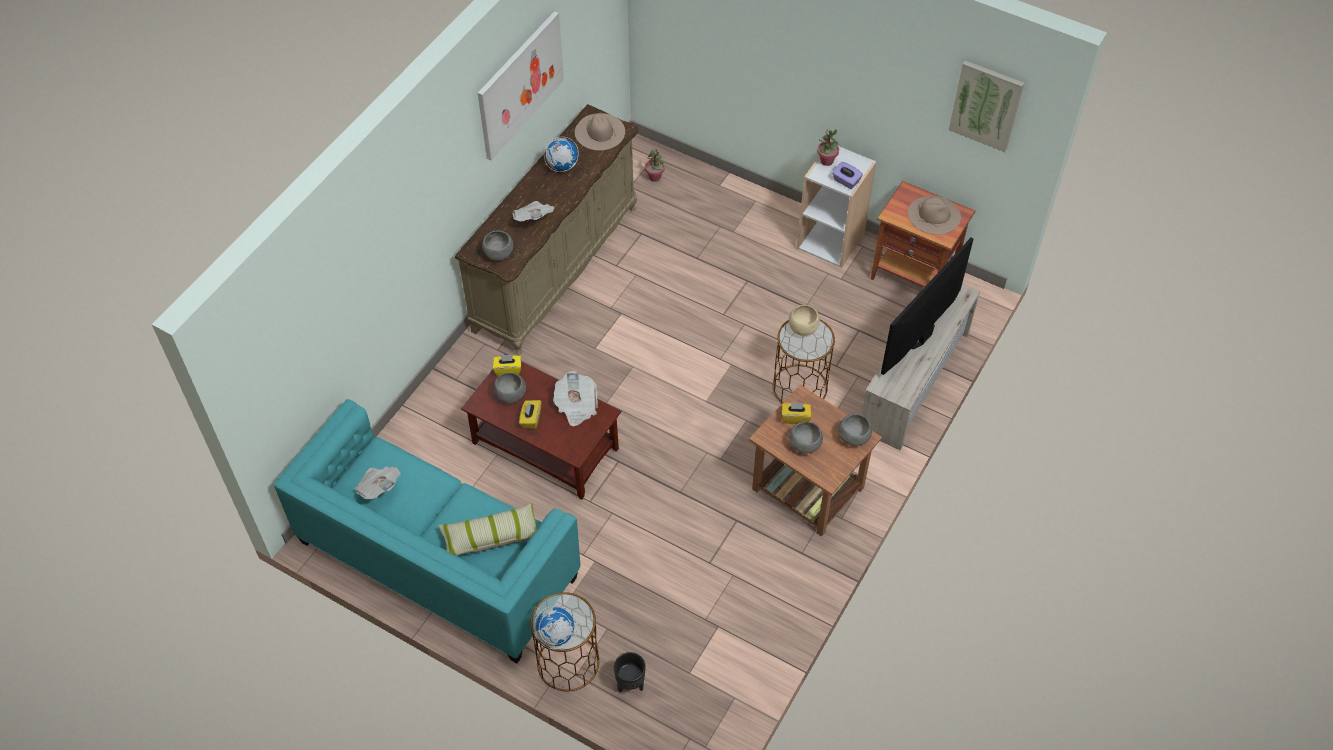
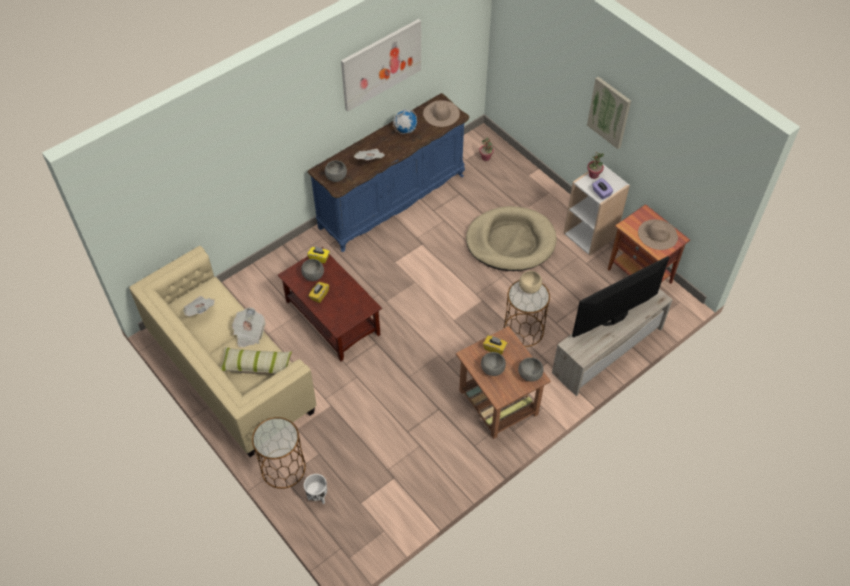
camera: 20 degrees right, 0 degrees up
(438, 559) = (230, 371): turquoise sofa -> beige sofa
(556, 636) = (266, 446): globe -> none
(558, 269) = (393, 202): beige cabinet -> blue cabinet
(576, 406) = (353, 296): newspaper -> newspaper (249, 333)
(630, 684) = (317, 497): black planter -> white planter
(734, 278) = (510, 242): none -> beige dog bed
(986, 105) = (706, 161): picture -> picture (609, 112)

